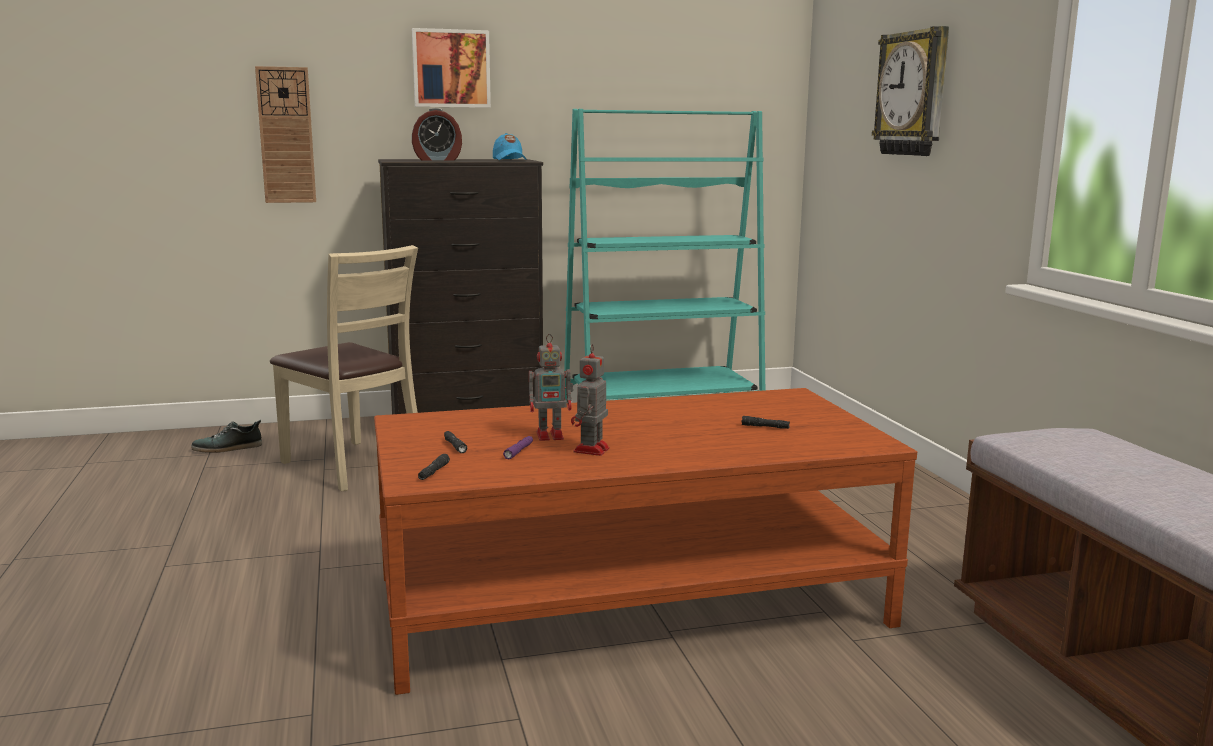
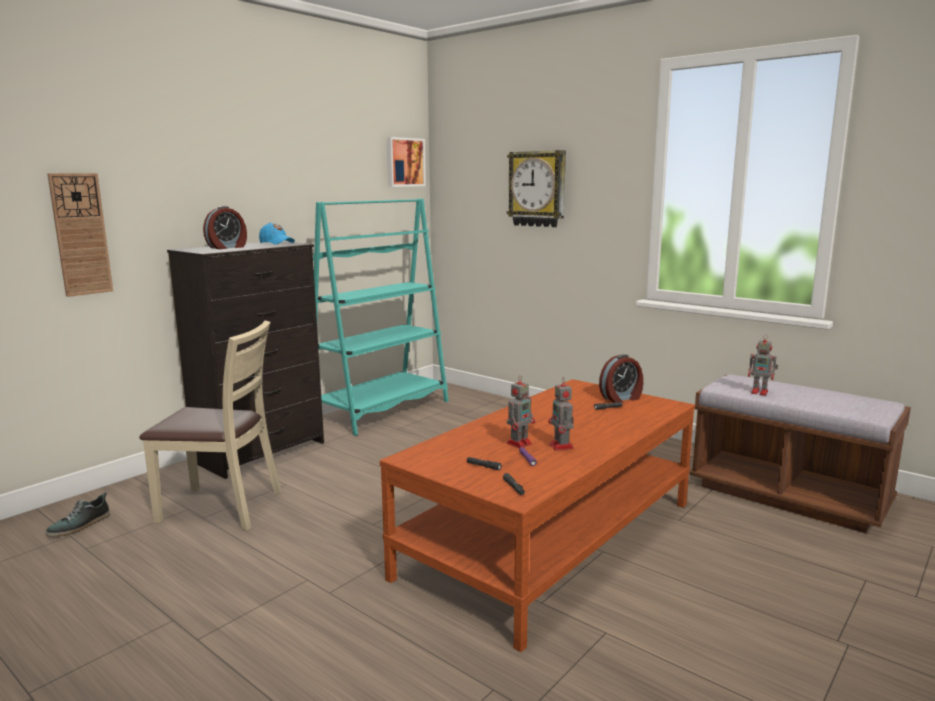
camera: 35 degrees left, 0 degrees up
(451, 69) = (213, 172): picture -> picture (404, 162)
(815, 421) = (621, 398): none -> alarm clock
(1067, 457) = (760, 392): none -> toy robot

